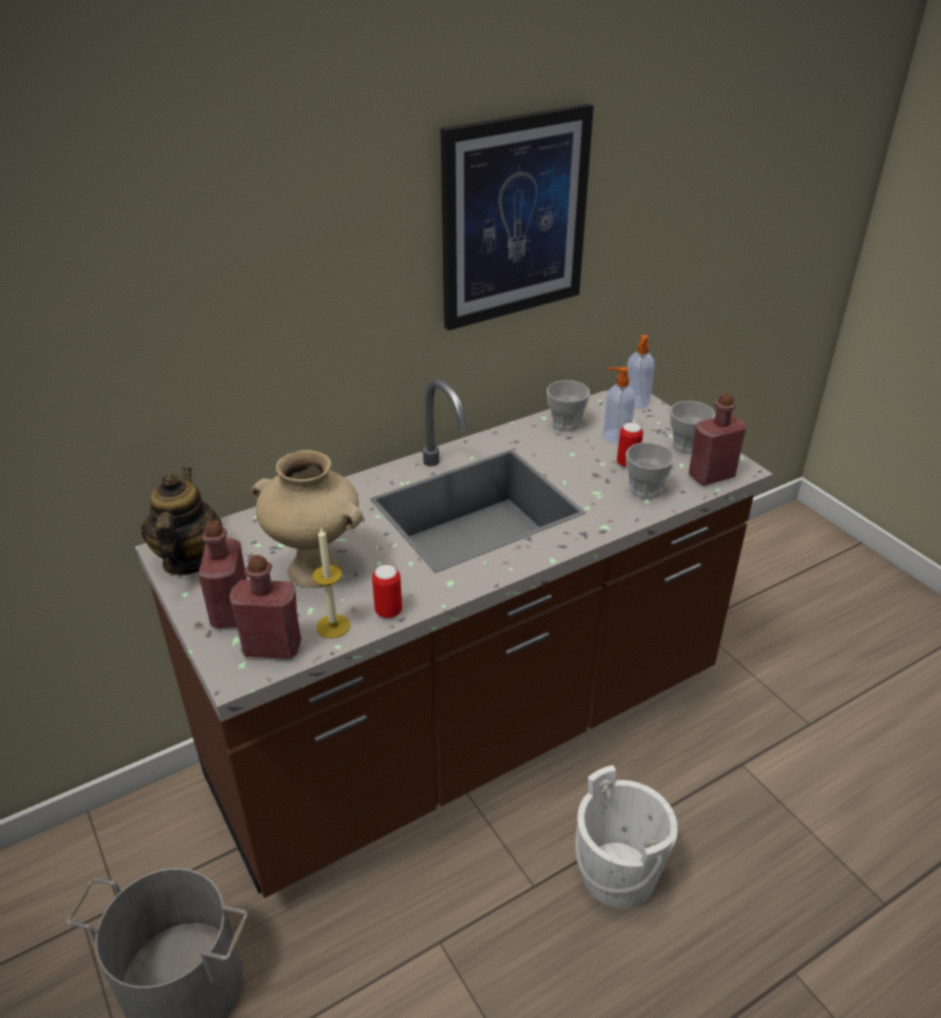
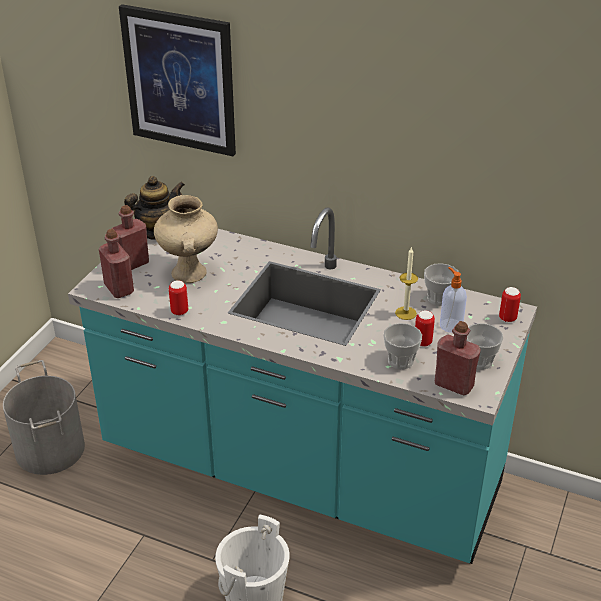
camera: 55 degrees right, 0 degrees up
(333, 626) = (151, 299): candle -> candle (405, 313)
(470, 732) = (300, 472): brown counter -> turquoise counter
(514, 218) = (432, 126): picture -> picture (180, 80)
(636, 402) = (507, 318): soap dispenser -> can

